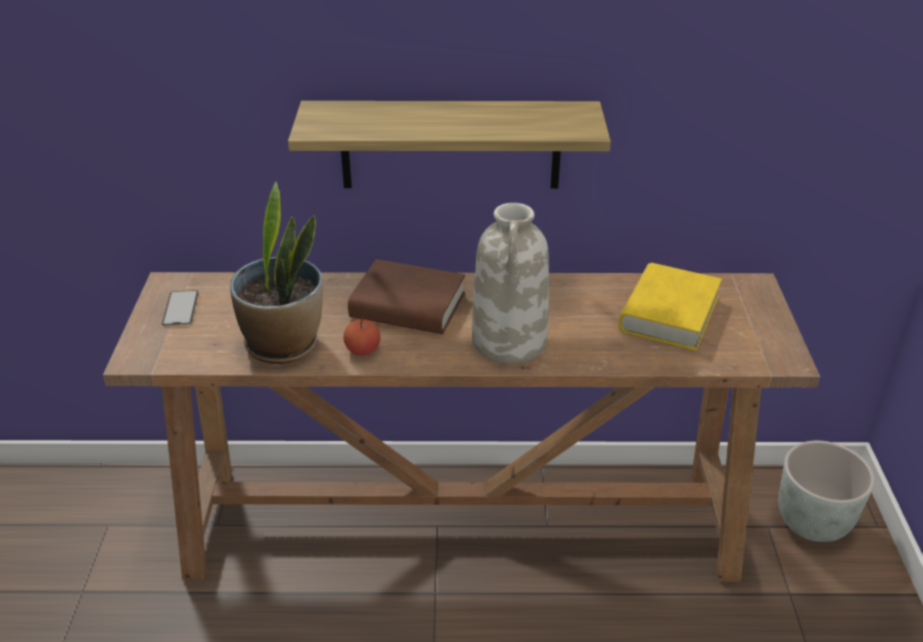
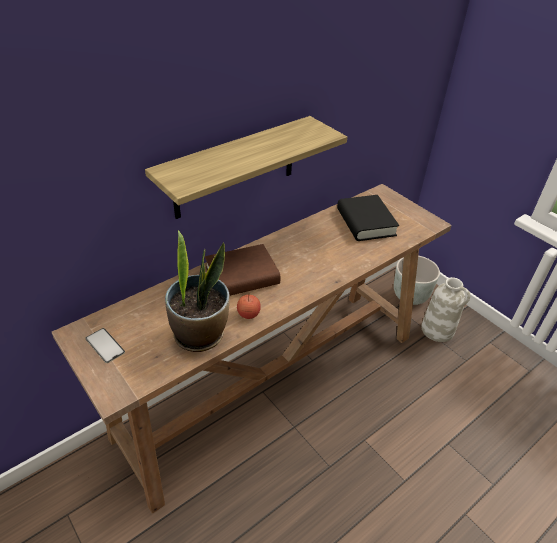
camera: 40 degrees left, 5 degrees up
(510, 342) = (315, 271): white vase -> white vase (438, 330)
(669, 314) = (365, 222): yellow book -> black book

